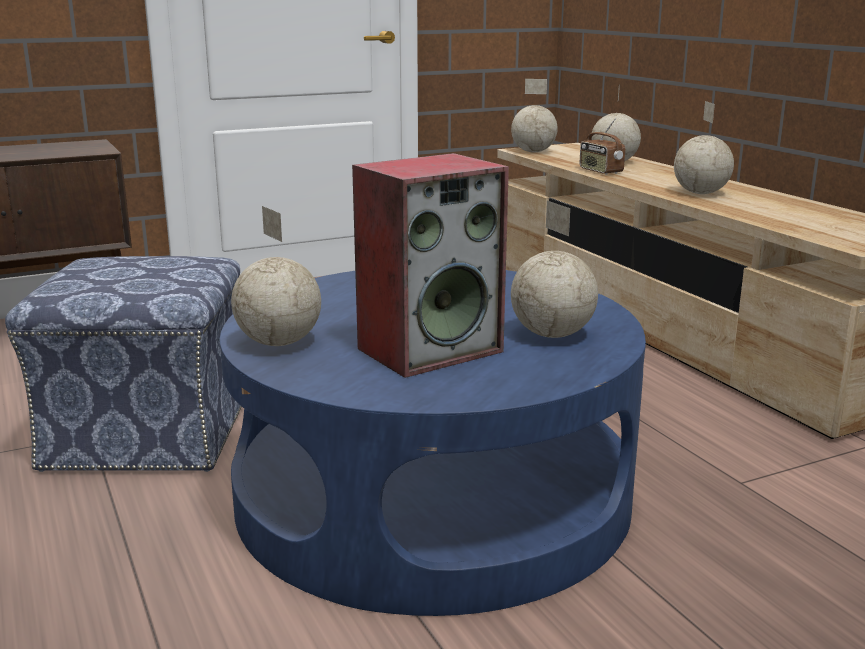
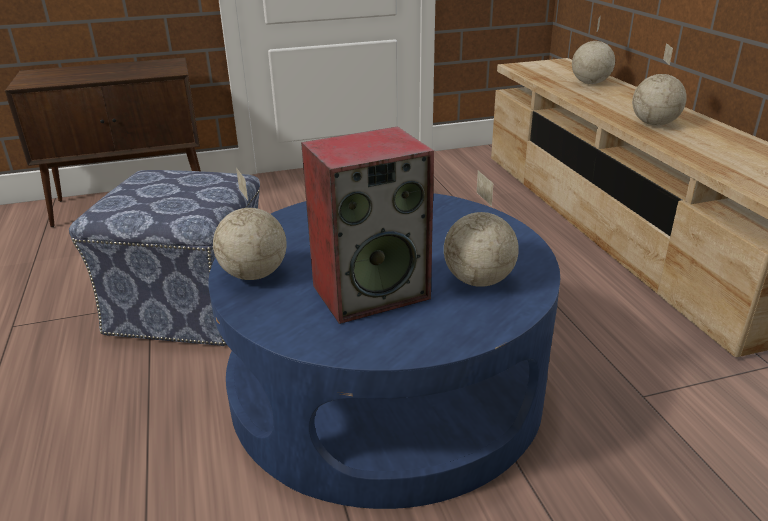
camera: 10 degrees right, 10 degrees up
(532, 152) = (525, 68): globe -> none
(600, 171) = (574, 94): radio -> none

